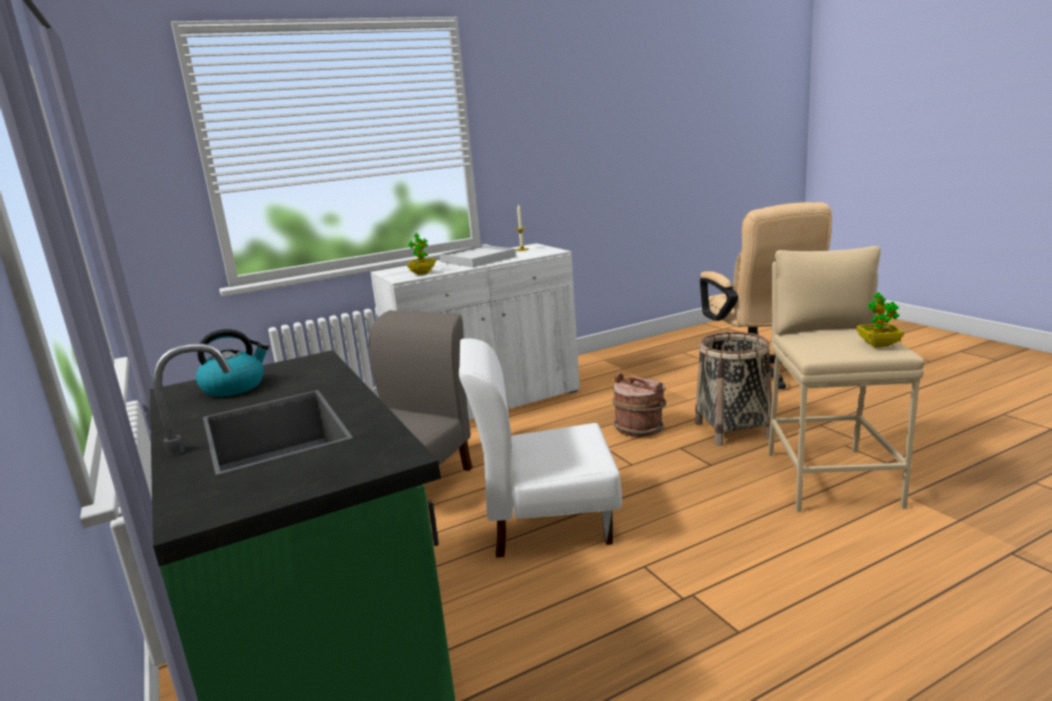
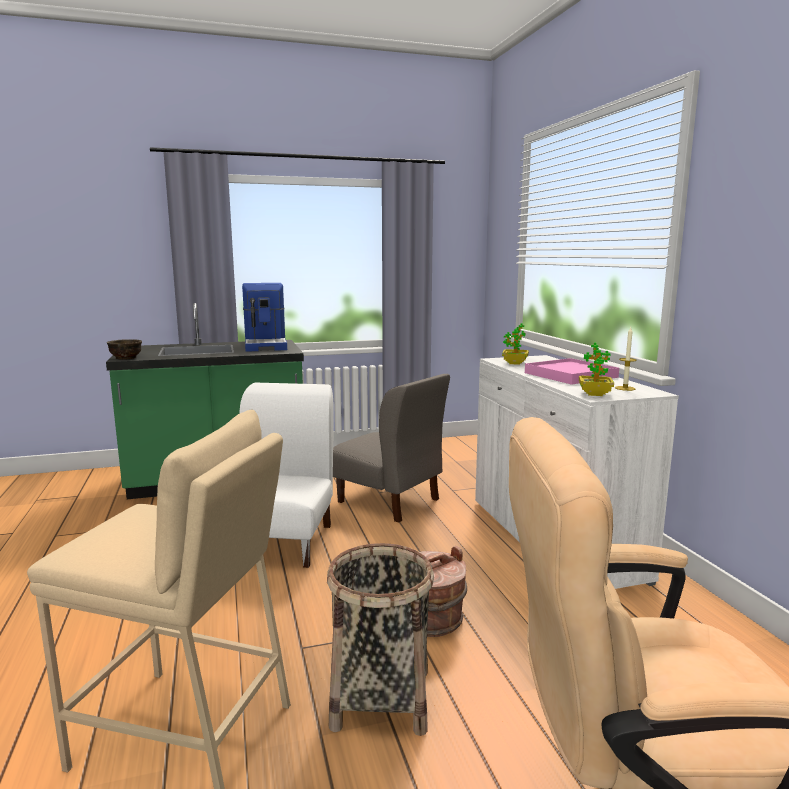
camera: 100 degrees right, 5 degrees down
(235, 387) = (266, 345): kettle -> coffee machine
(389, 456) = (125, 358): none -> brown bowl
(478, 259) = (571, 375): white tray -> pink tray
(878, 344) = (96, 544): potted plant -> potted plant (594, 394)

